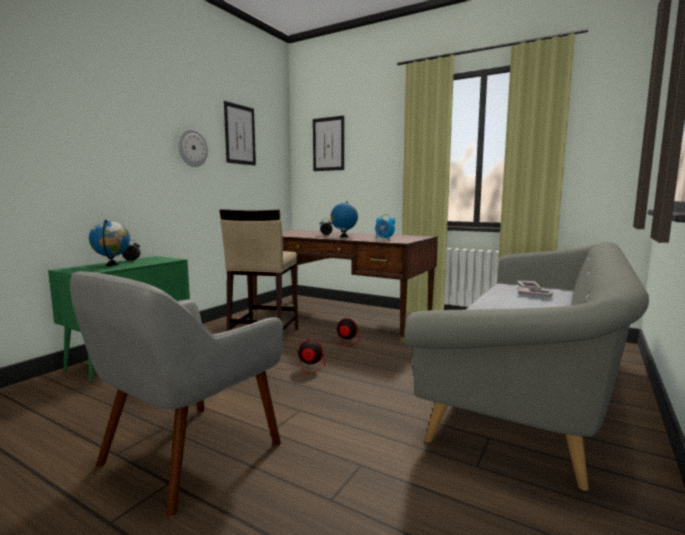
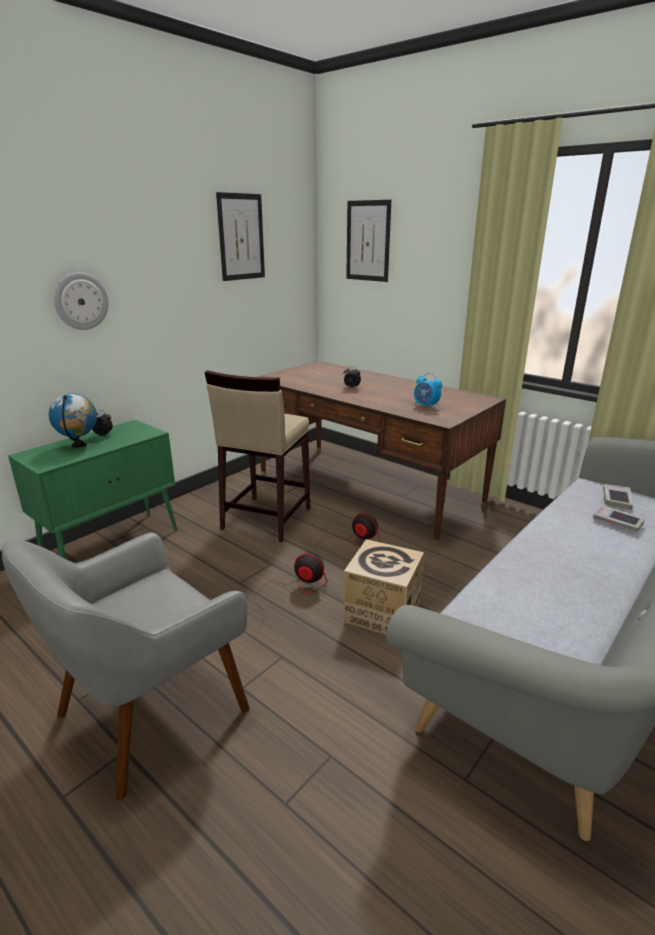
camera: 10 degrees right, 15 degrees up
(192, 148) = (174, 270): wall clock -> wall clock (81, 301)
(344, 236) = (374, 395): globe -> none
(374, 378) = (382, 612): none -> cardboard box

